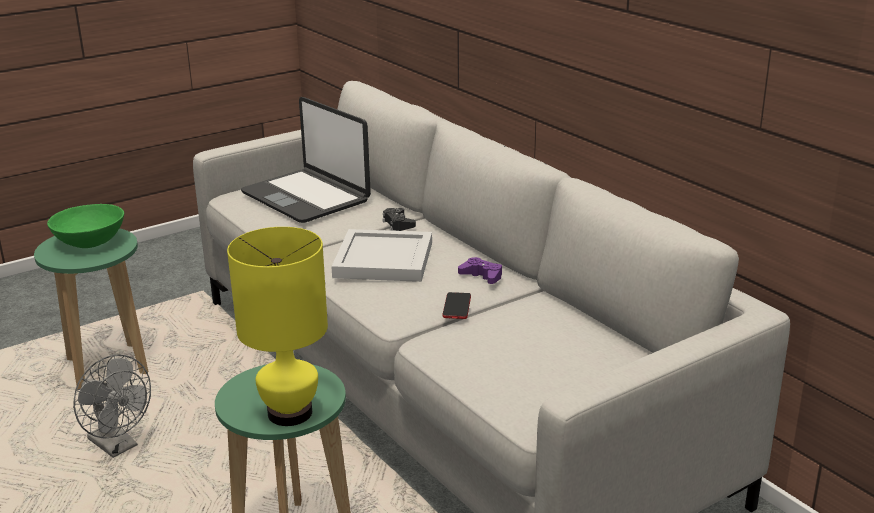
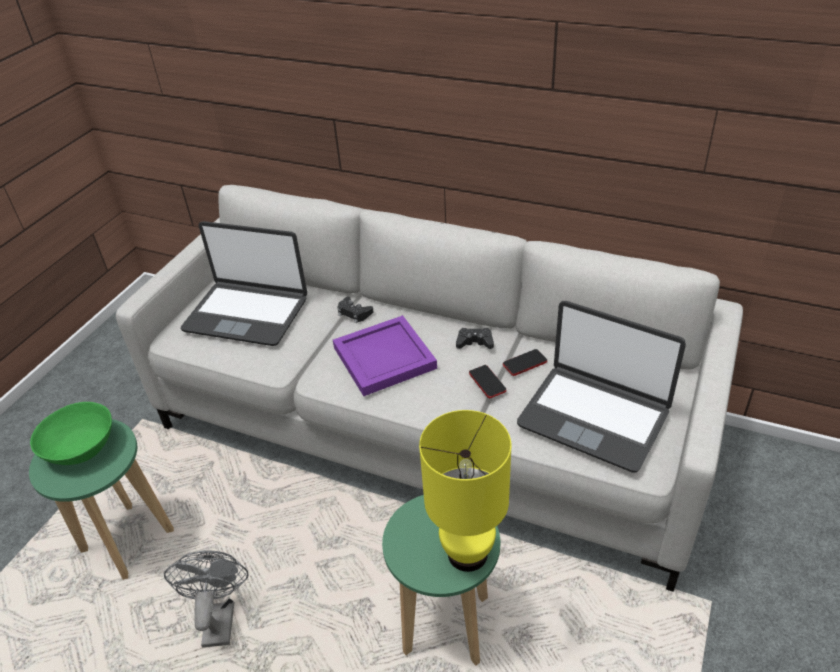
camera: 30 degrees left, 15 degrees up
(118, 446) = (219, 617): grey fan -> grey fan turned 105 degrees counterclockwise
(385, 260) = (386, 358): white tray -> purple tray
(482, 276) = (475, 342): purple game controller -> black game controller
(511, 305) = (524, 363): none -> phone
(526, 364) = (594, 417): none -> laptop

